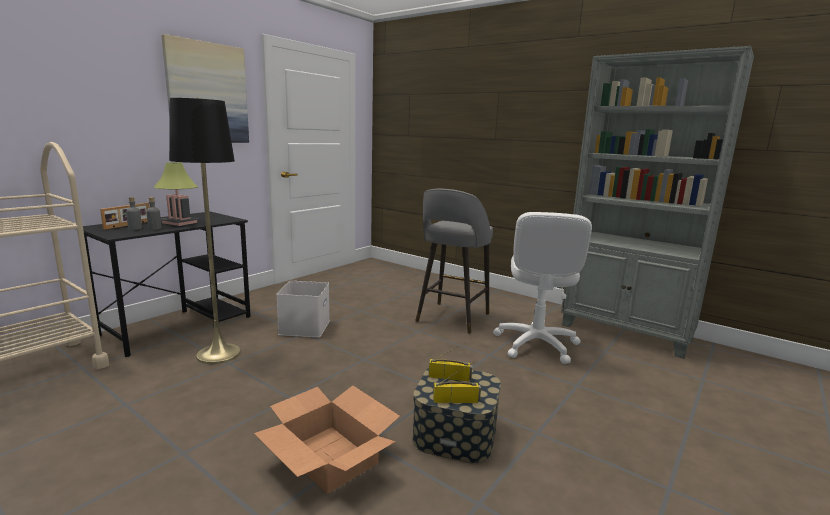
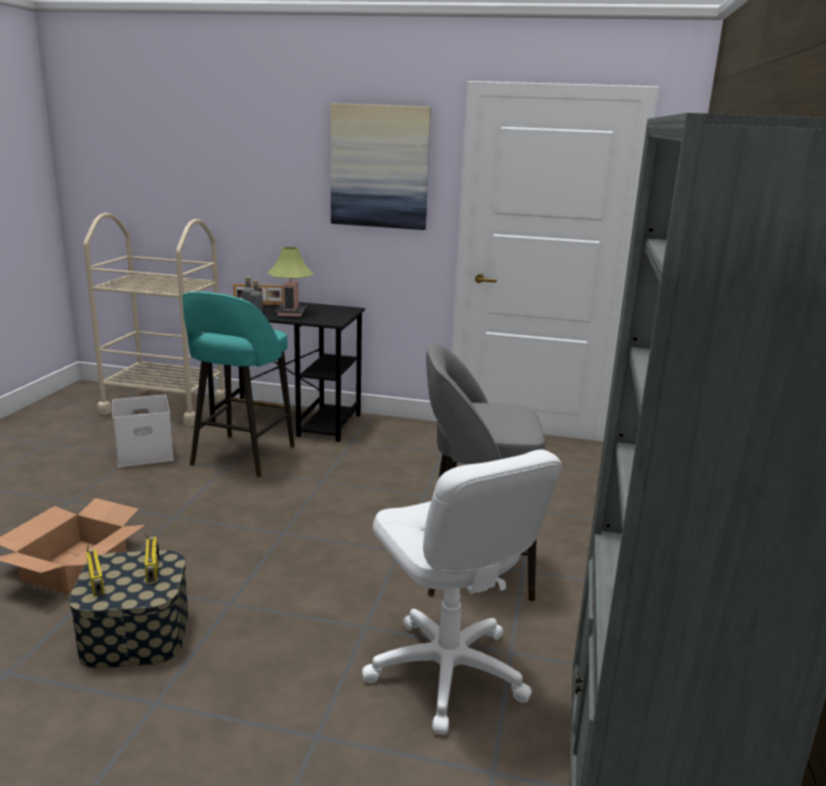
camera: 65 degrees right, 5 degrees up
(218, 354) = (241, 457): black floor lamp -> turquoise stool
(304, 327) = (339, 476): white storage box -> white storage box (146, 452)
(536, 344) = (446, 672): white office chair -> white office chair turned 105 degrees counterclockwise

